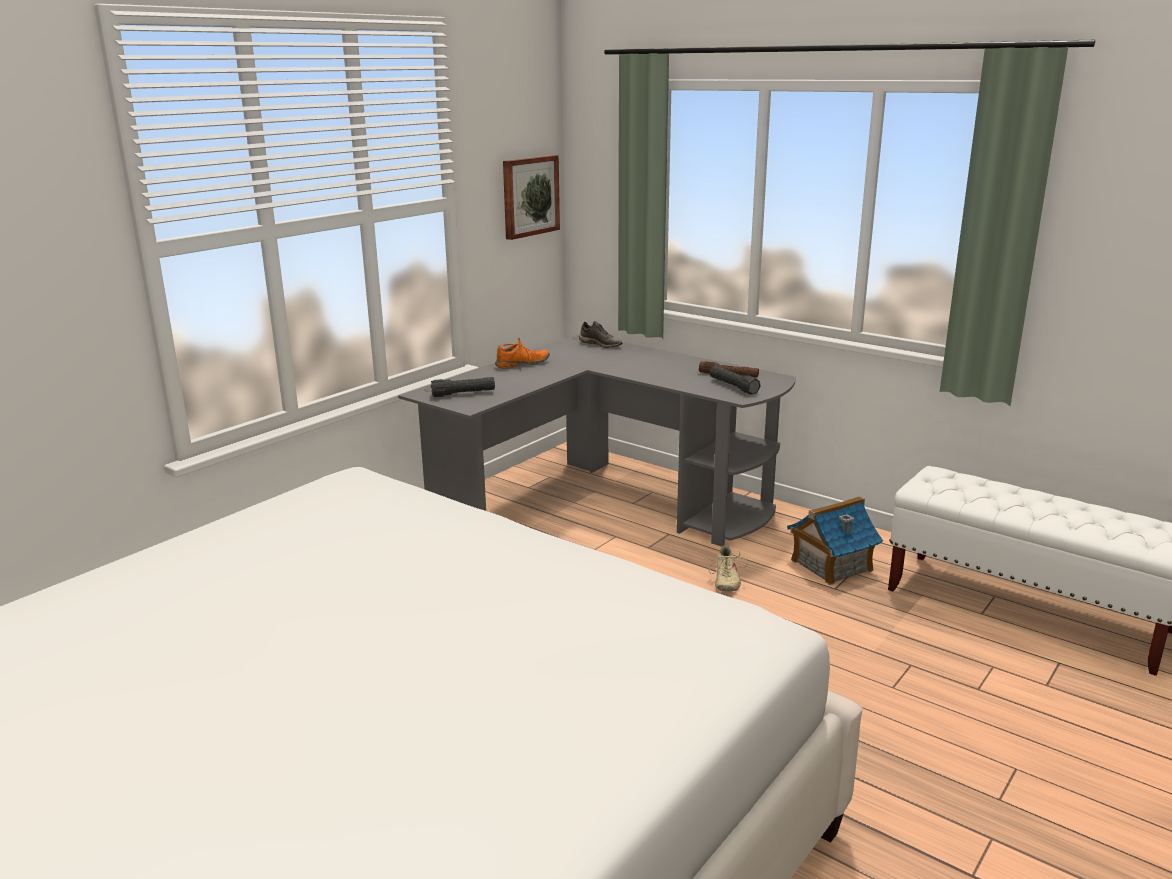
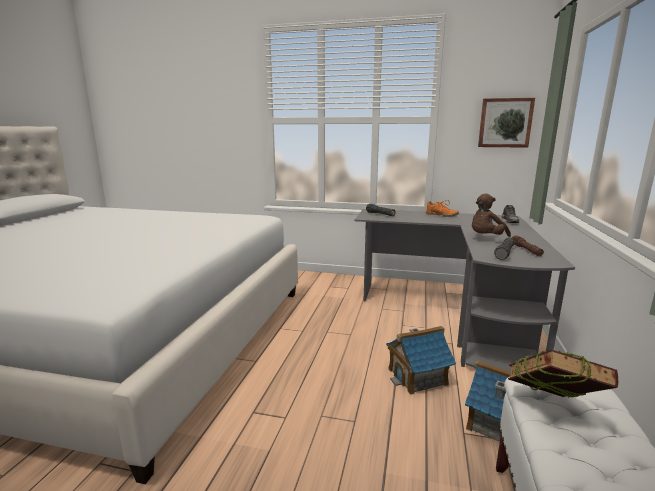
camera: 65 degrees right, 5 degrees down
(666, 377) = (485, 238): none -> brown plush toy
(725, 580) = (418, 376): beige shoe -> toy house
(955, 493) = (551, 409): none -> book

